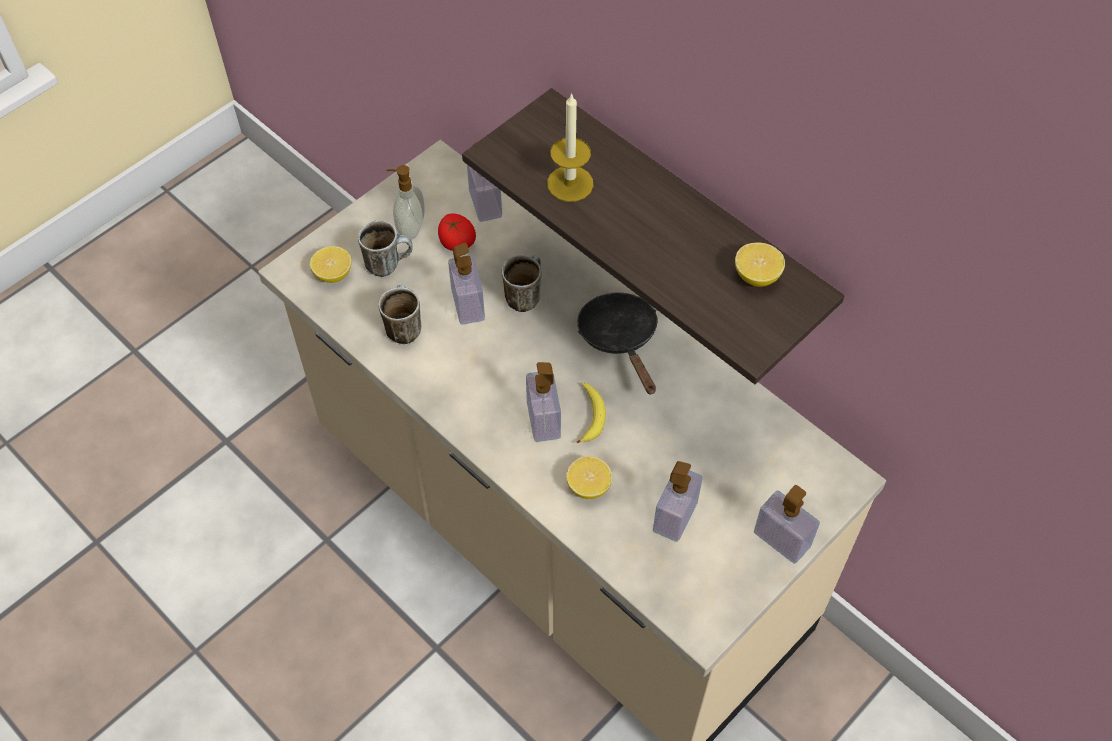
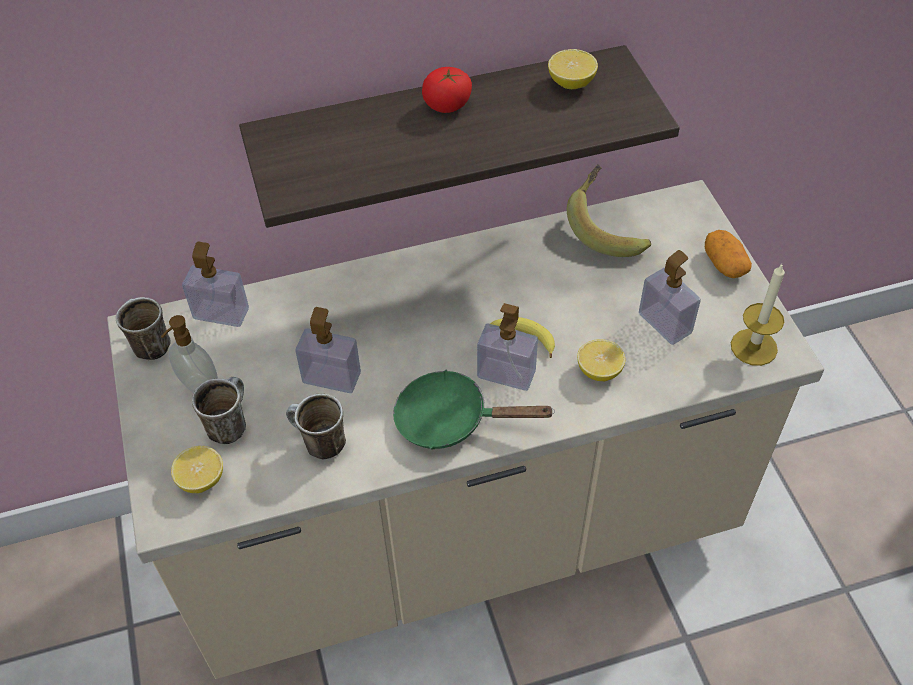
camera: 60 degrees left, 5 degrees down
(456, 242) = (249, 356): tomato -> tomato (447, 105)
(475, 402) = (451, 420): none -> green frying pan
(524, 295) = (354, 329): mug -> mug (148, 344)
(570, 183) = (372, 156): candle -> candle (754, 347)
(620, 338) = (455, 280): black frying pan -> none
(762, 426) = (608, 228): none -> banana
(782, 539) = (724, 264): soap dispenser -> potato

